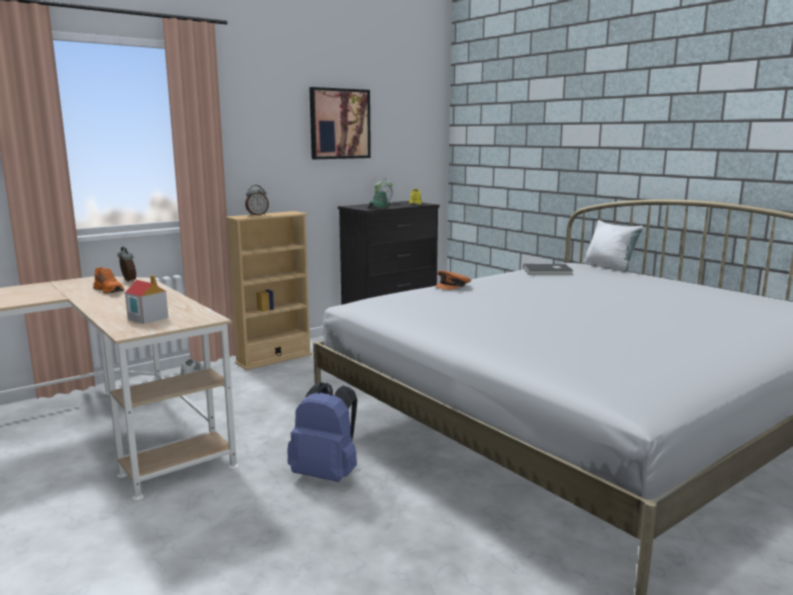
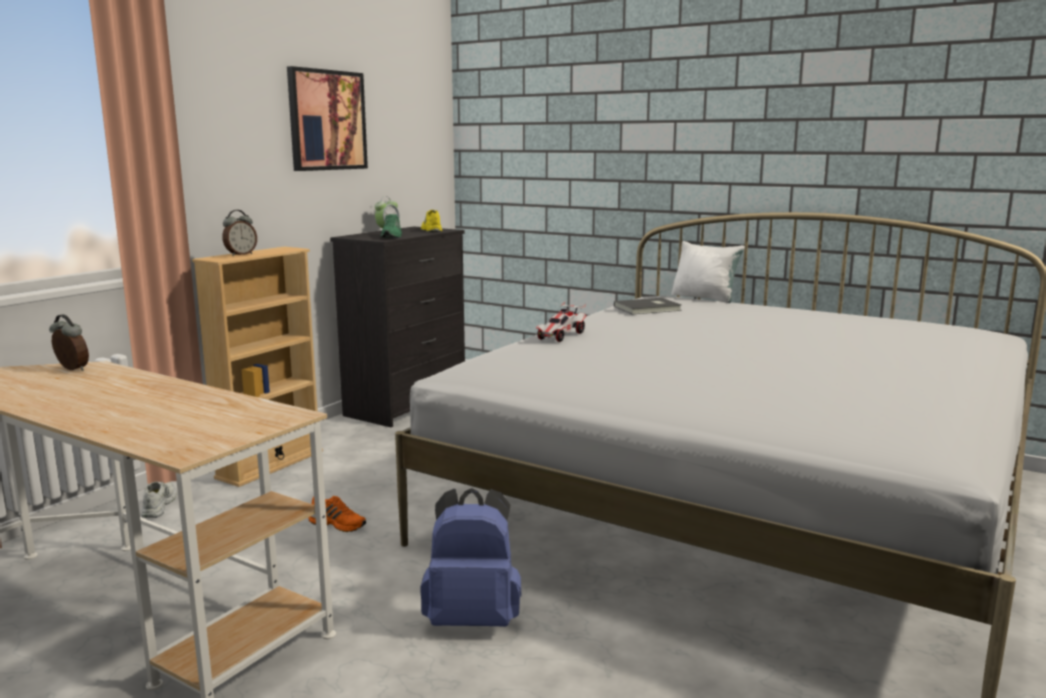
camera: 20 degrees left, 0 degrees up
(109, 290) = (57, 387): orange shoe -> orange shoe (338, 524)
(147, 318) = (187, 426): toy house -> none
(453, 286) = (561, 336): orange cap -> toy car

